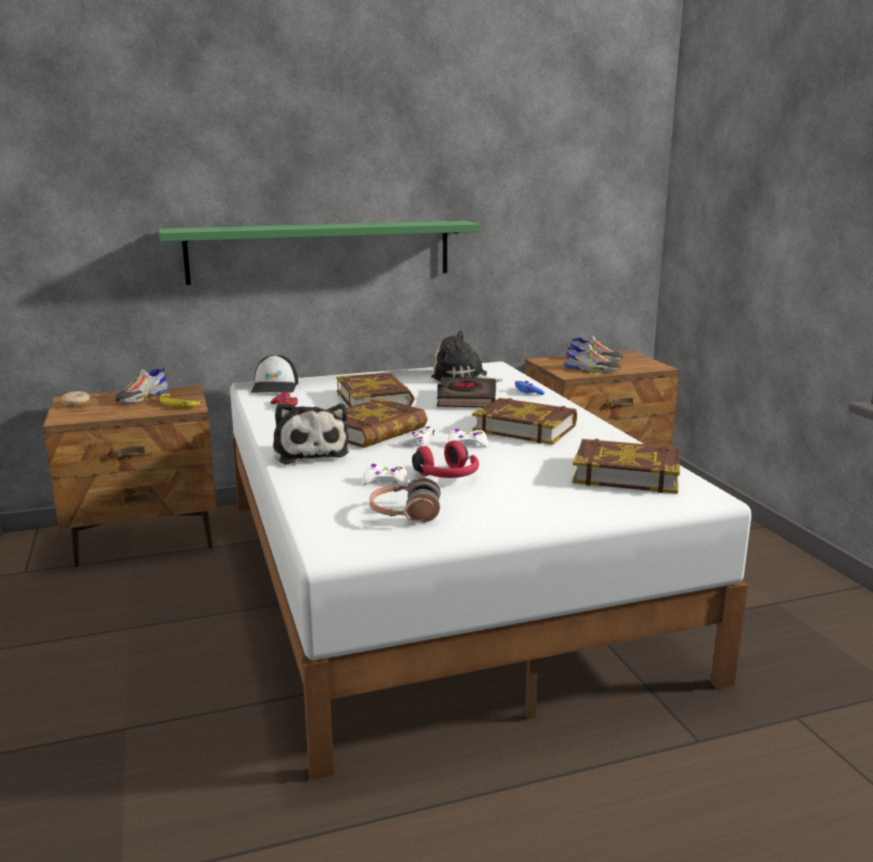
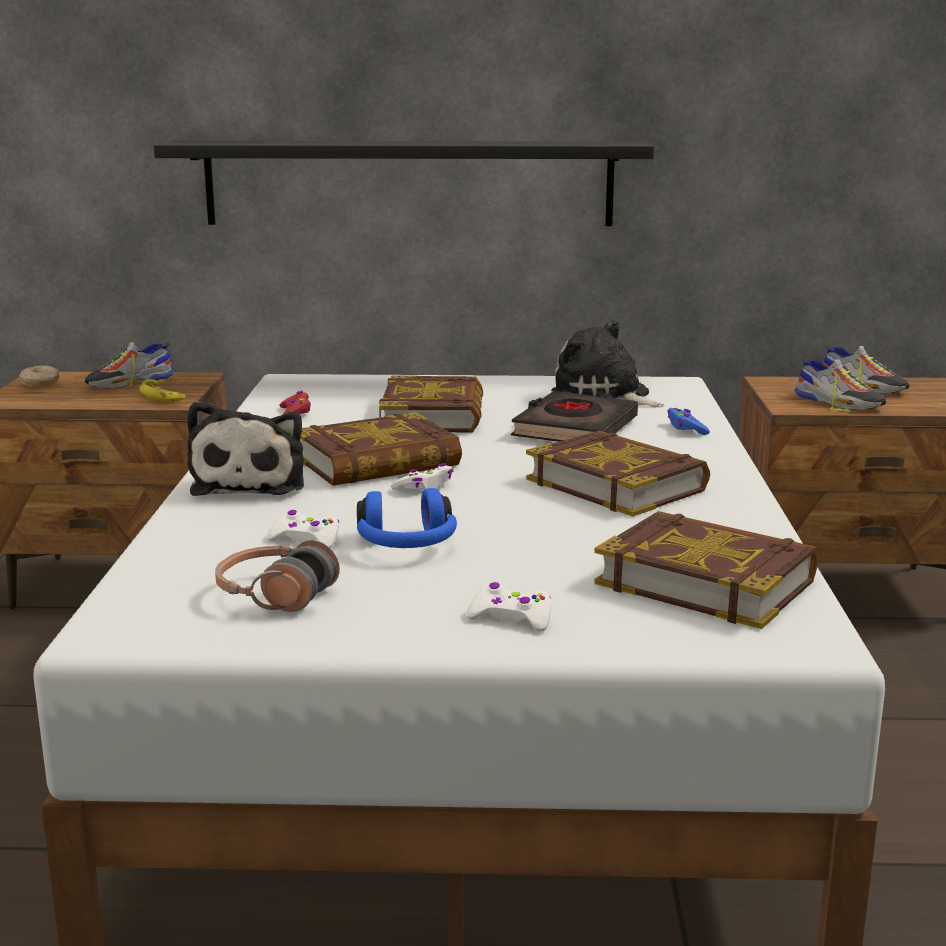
camera: 20 degrees right, 0 degrees up
(275, 387) = (315, 384): cap -> none
(321, 251) = (408, 183): green shelf -> black shelf
(448, 476) = (407, 546): red headphones -> blue headphones
(467, 444) = (495, 499): white game controller -> white game controller (511, 618)

